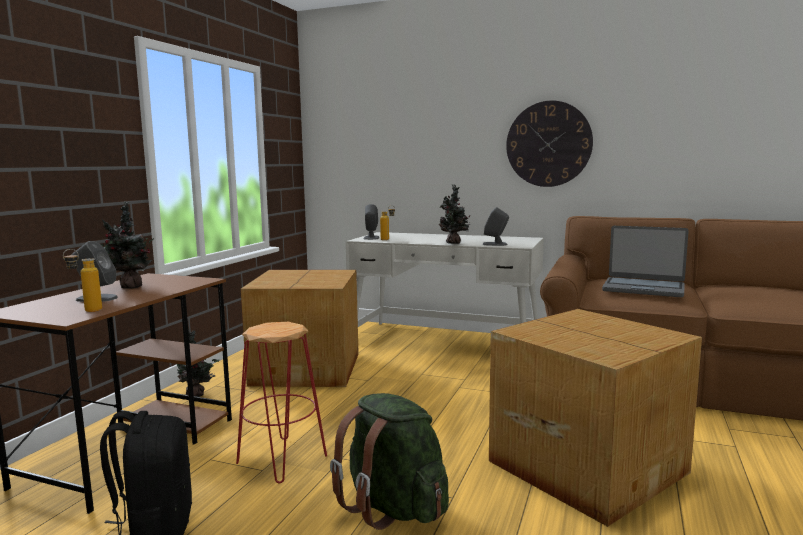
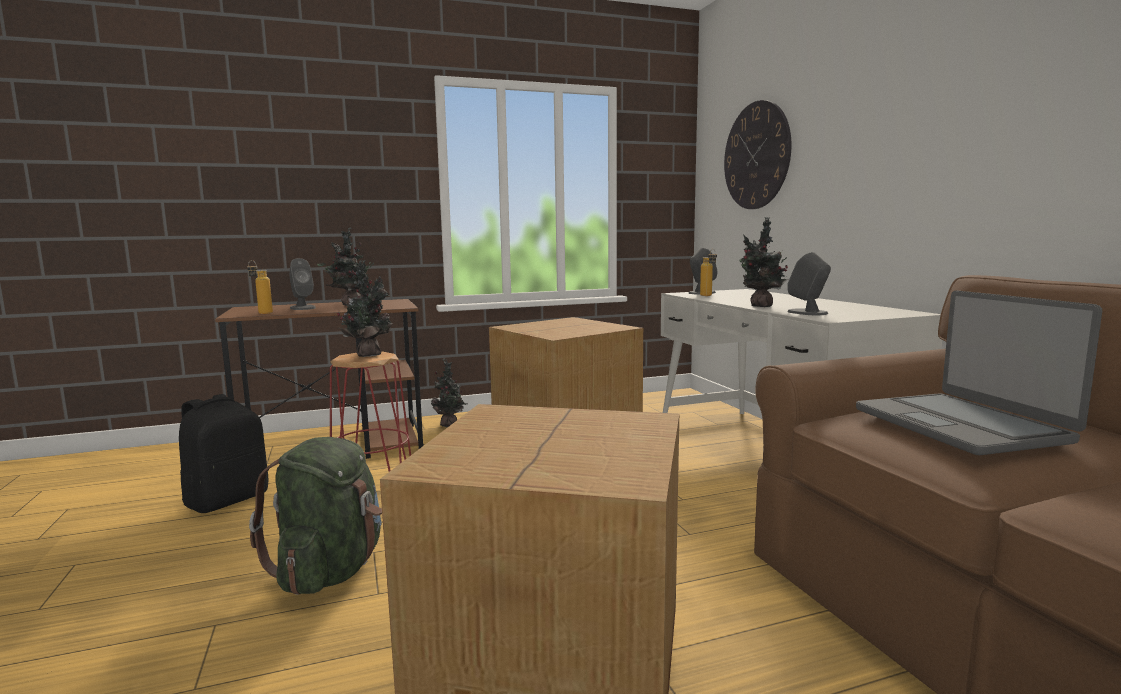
camera: 50 degrees right, 0 degrees up
(273, 327) = (368, 355): none -> potted plant
(548, 144) = (968, 141): wall clock -> wall clock (756, 156)

